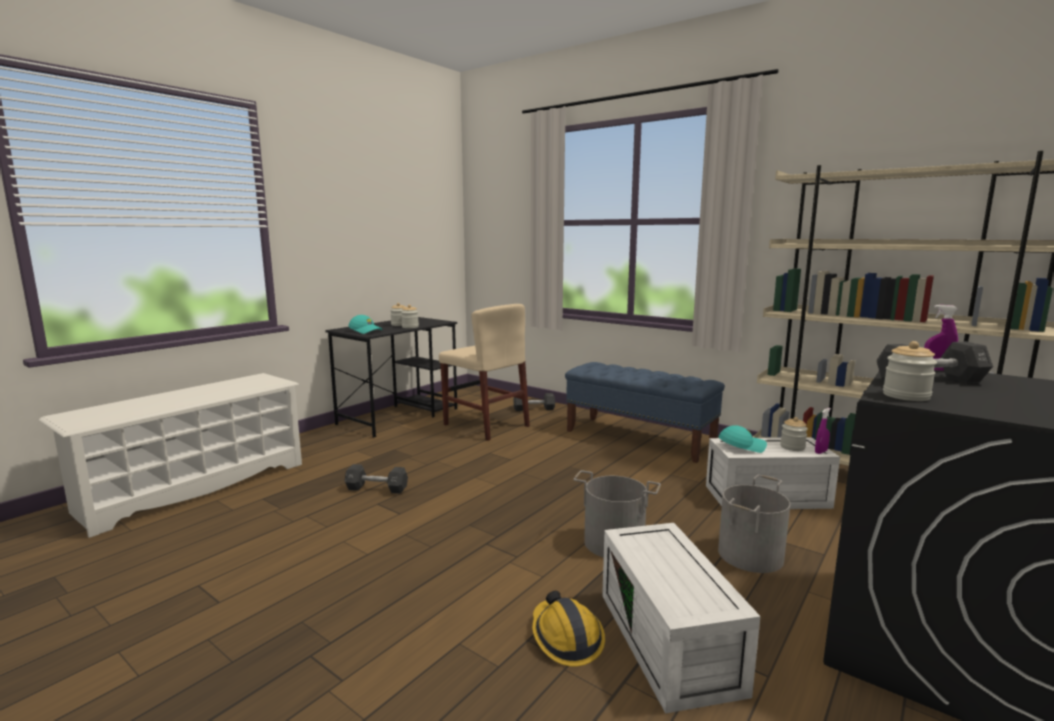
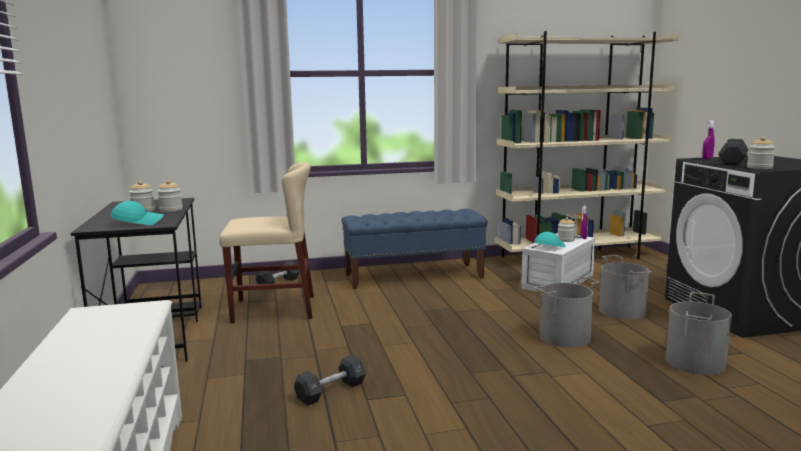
camera: 50 degrees left, 0 degrees up
(566, 638) = (668, 389): hard hat -> none
(671, 642) = (696, 362): white storage box -> grey bucket

